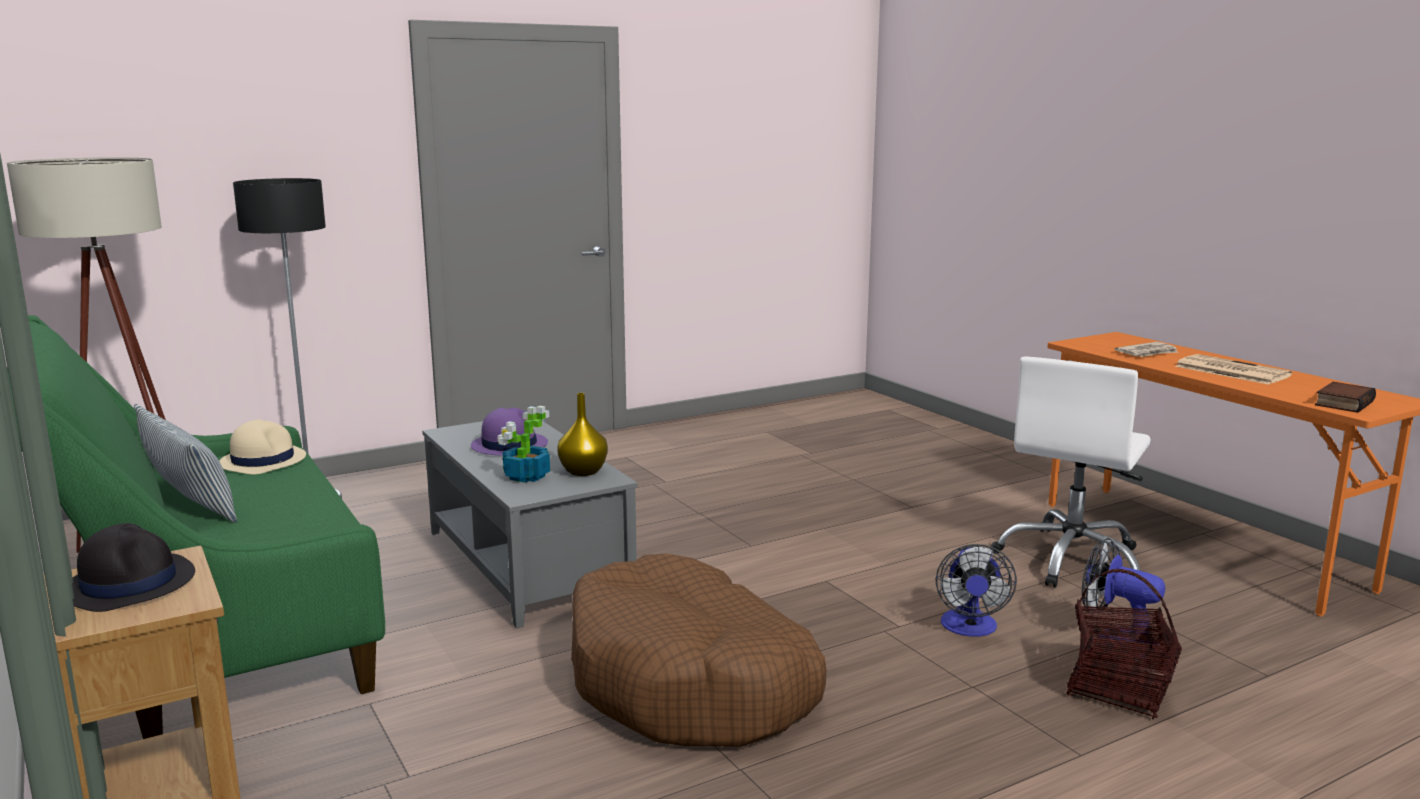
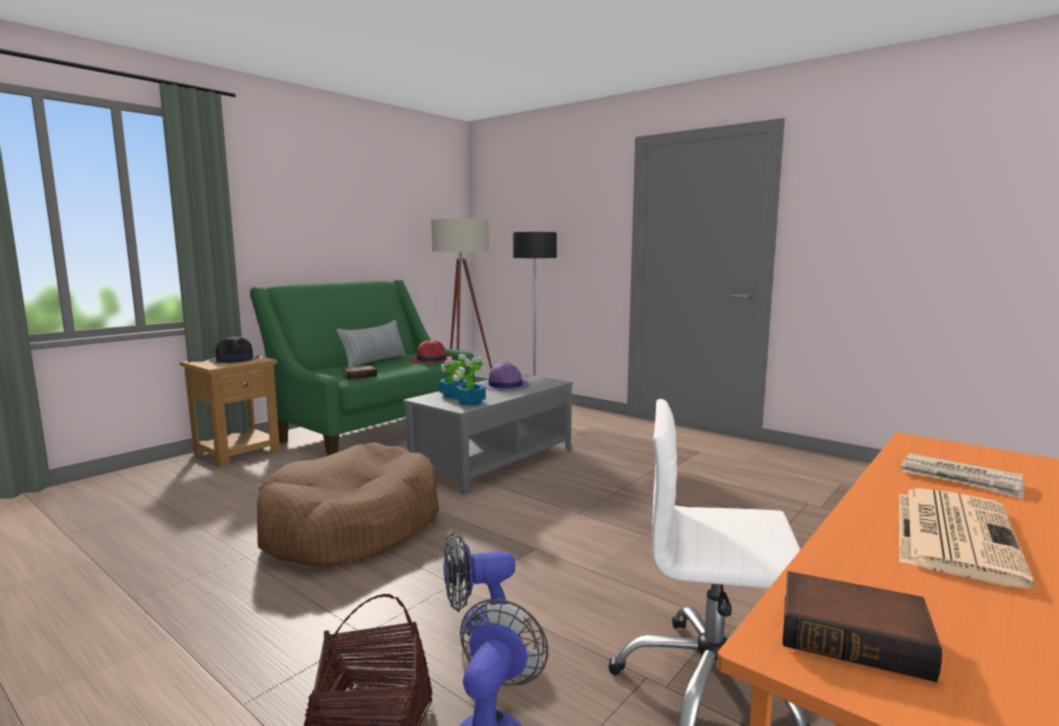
camera: 70 degrees right, 5 degrees down
(263, 460) = (432, 360): beige hat -> red hat
(316, 516) = (359, 375): none -> book
(583, 472) = (470, 402): yellow vase -> potted plant

